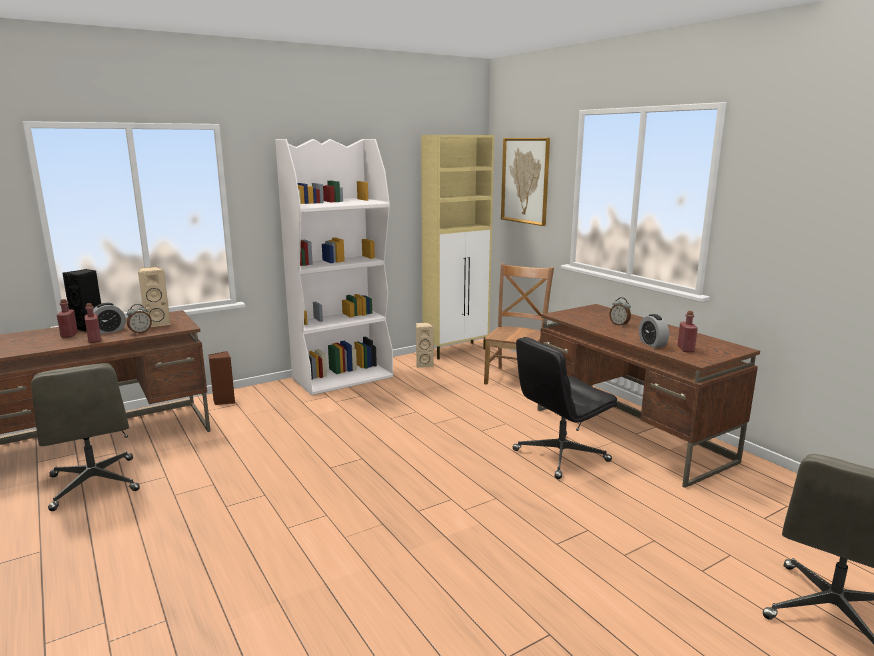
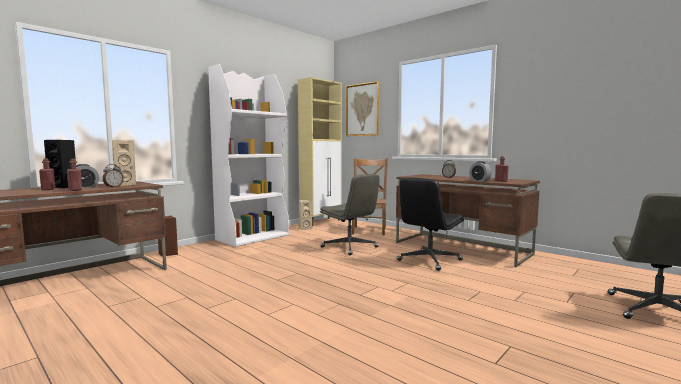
camera: 15 degrees left, 10 degrees down
(94, 484) = (75, 308): grey office chair -> grey office chair (350, 247)

